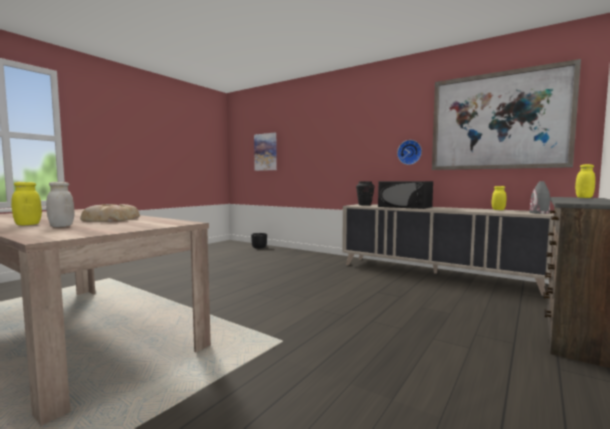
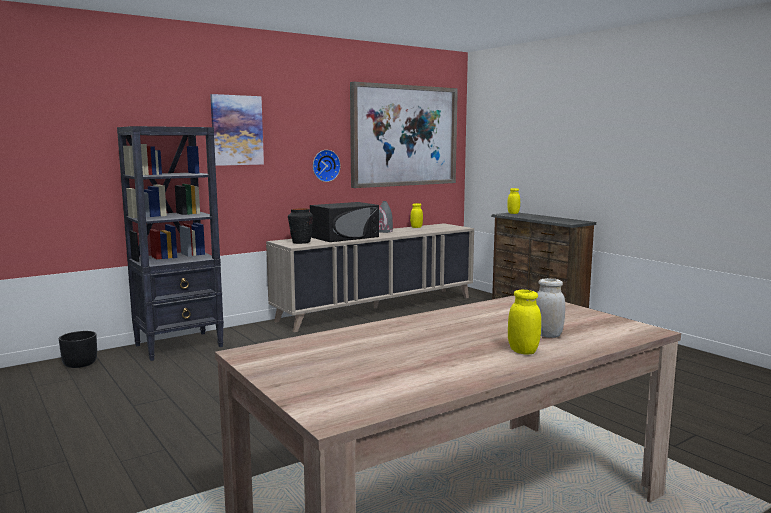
camera: 70 degrees left, 5 degrees up
(110, 219) = (474, 322): bread -> none
(265, 152) = (46, 157): picture -> picture (237, 130)
(296, 253) = (180, 346): none -> black bookcase
(539, 213) = (453, 226): grey vase -> grey vase (384, 231)

